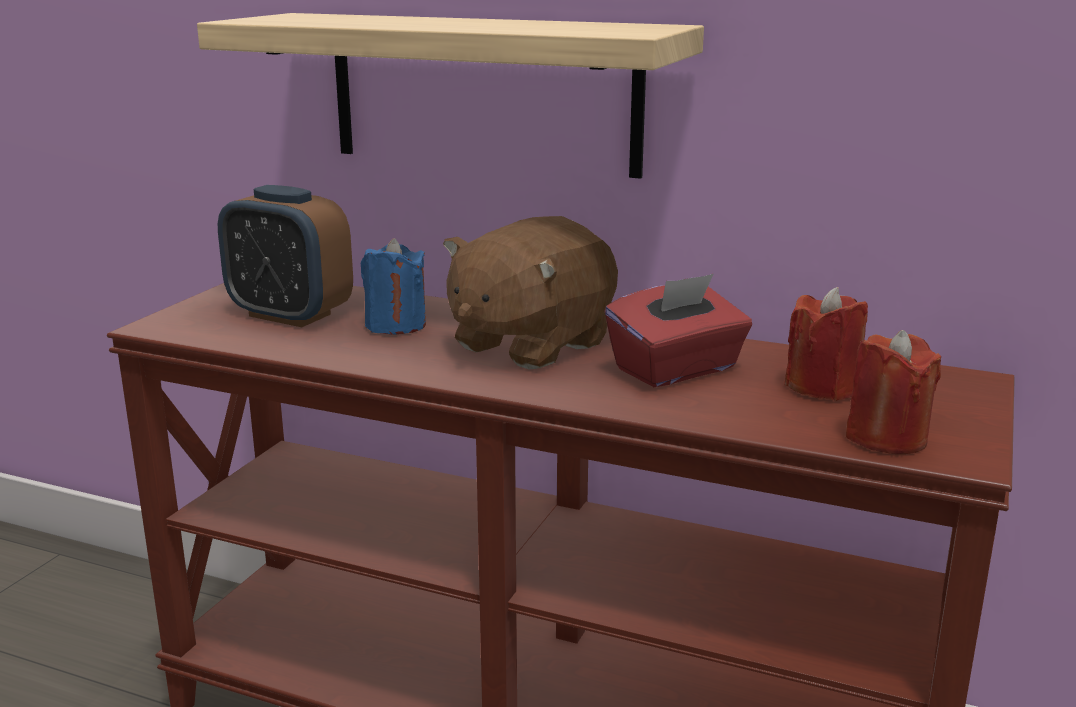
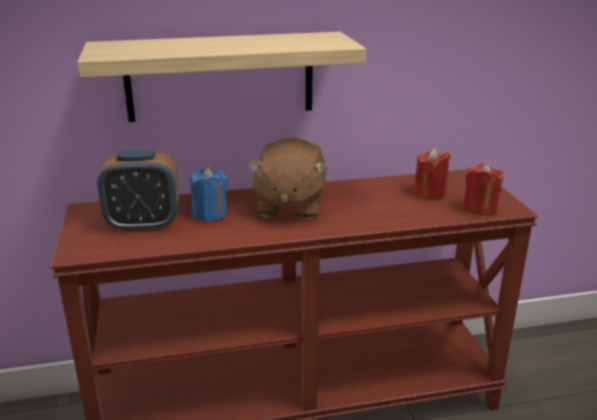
camera: 35 degrees left, 5 degrees up
(677, 370) = (368, 201): red tissue box -> none

